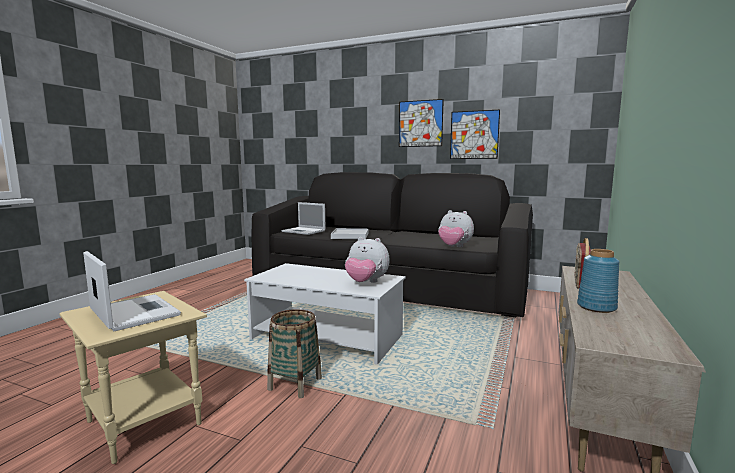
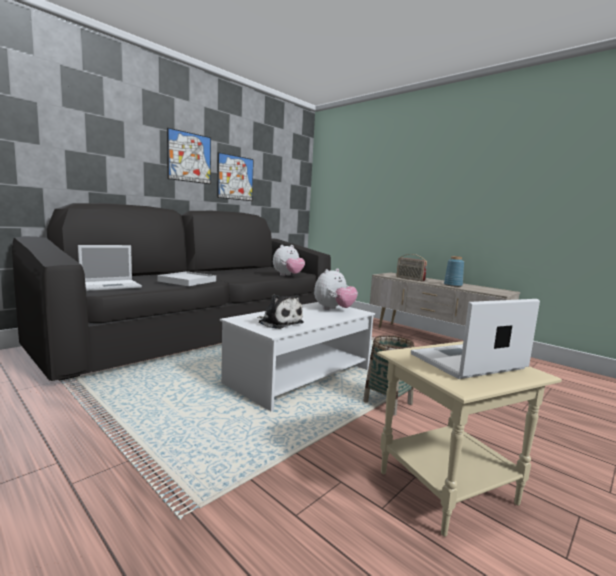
camera: 70 degrees left, 0 degrees up
(289, 275) = (279, 323): none -> plush toy

